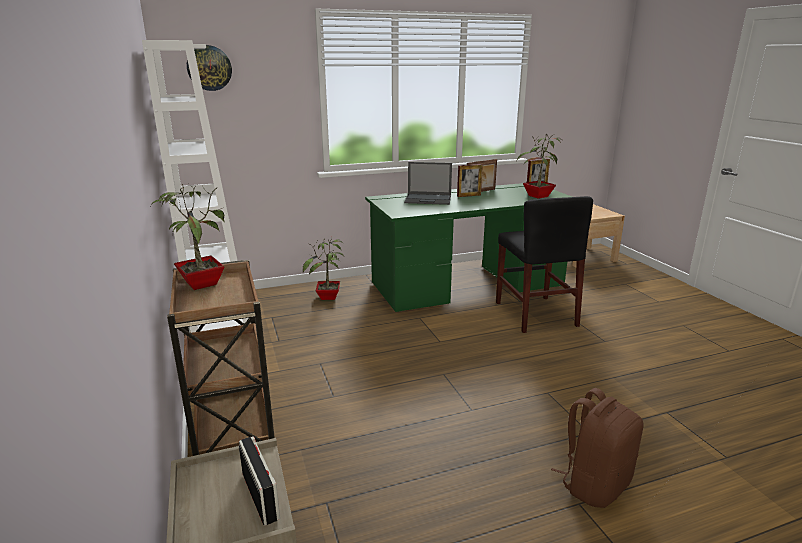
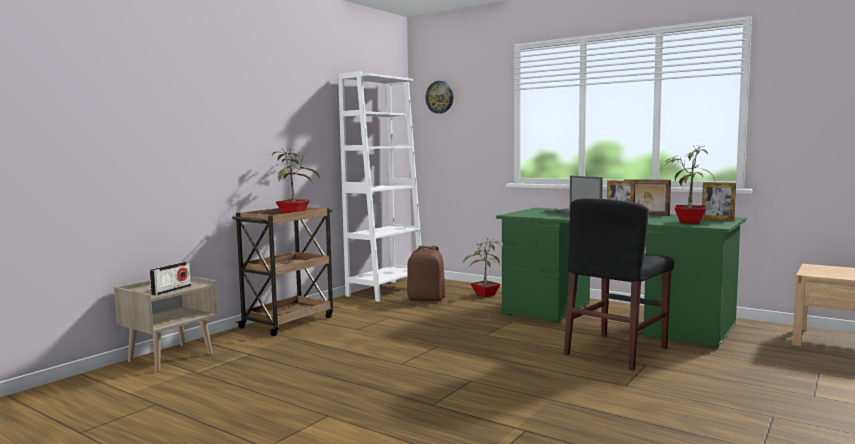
camera: 55 degrees right, 15 degrees down
(594, 484) = (359, 417): brown backpack -> brown backpack (426, 299)

